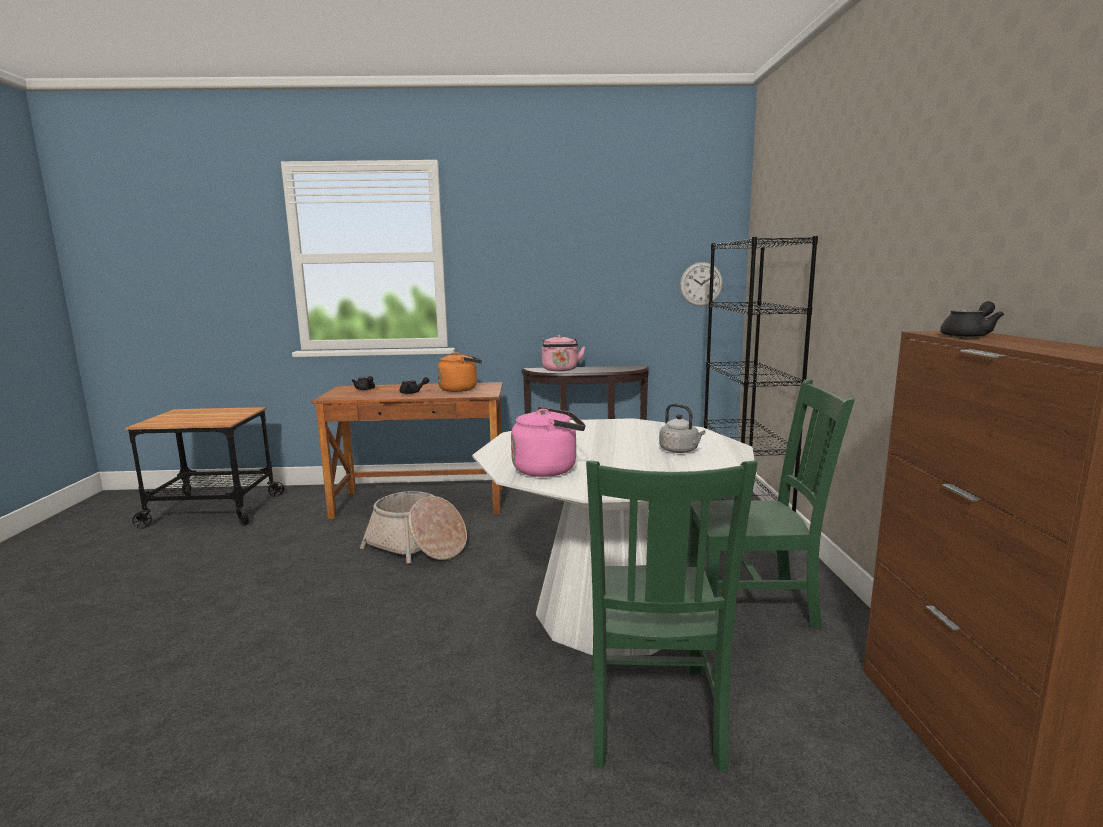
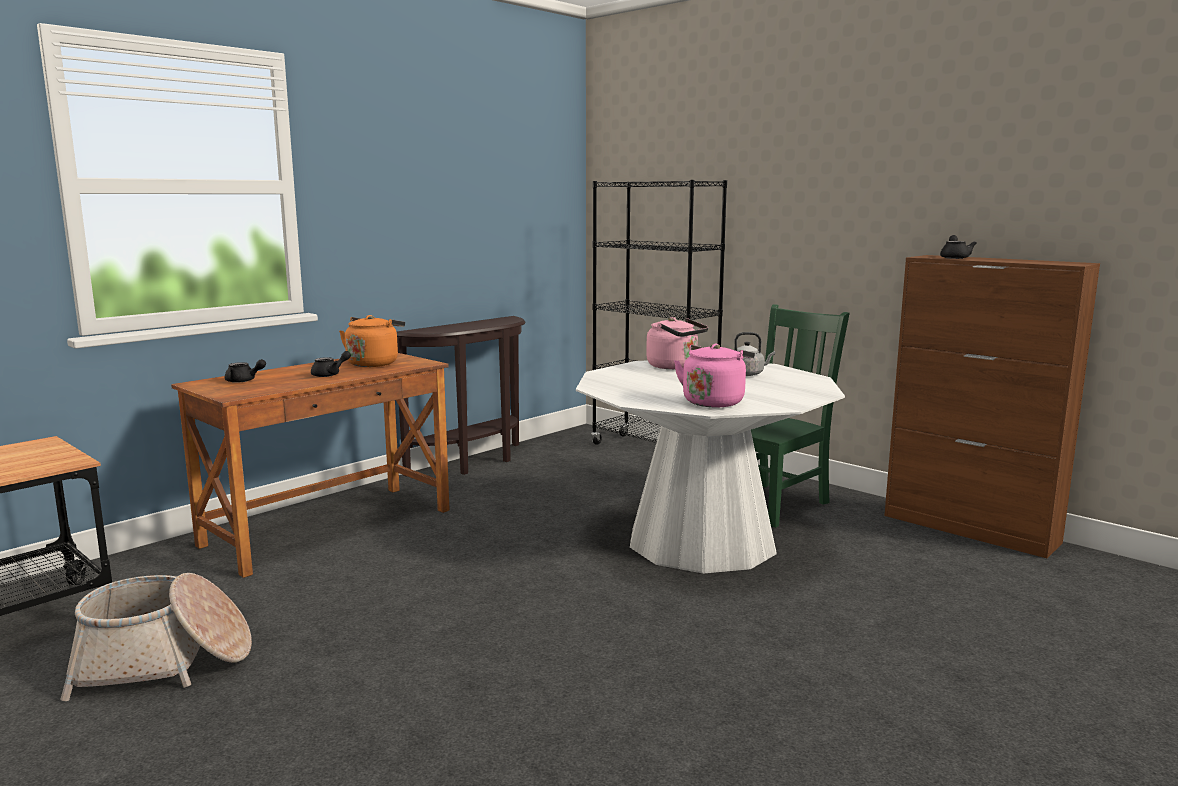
camera: 45 degrees left, 0 degrees up
(417, 546) = (430, 561): basket -> basket (164, 662)
(560, 370) = (447, 329): pink kettle -> pink kettle (675, 367)
(652, 718) = (842, 582): green chair -> none
(701, 284) = (553, 223): wall clock -> none

